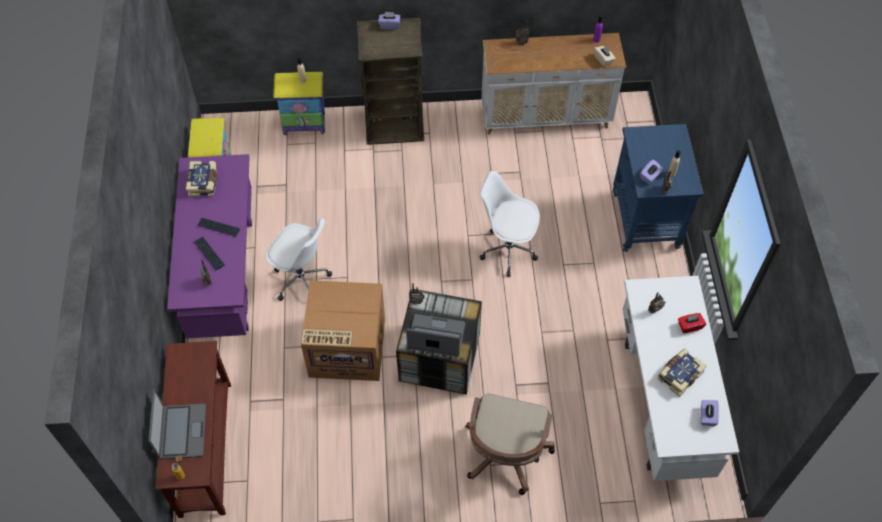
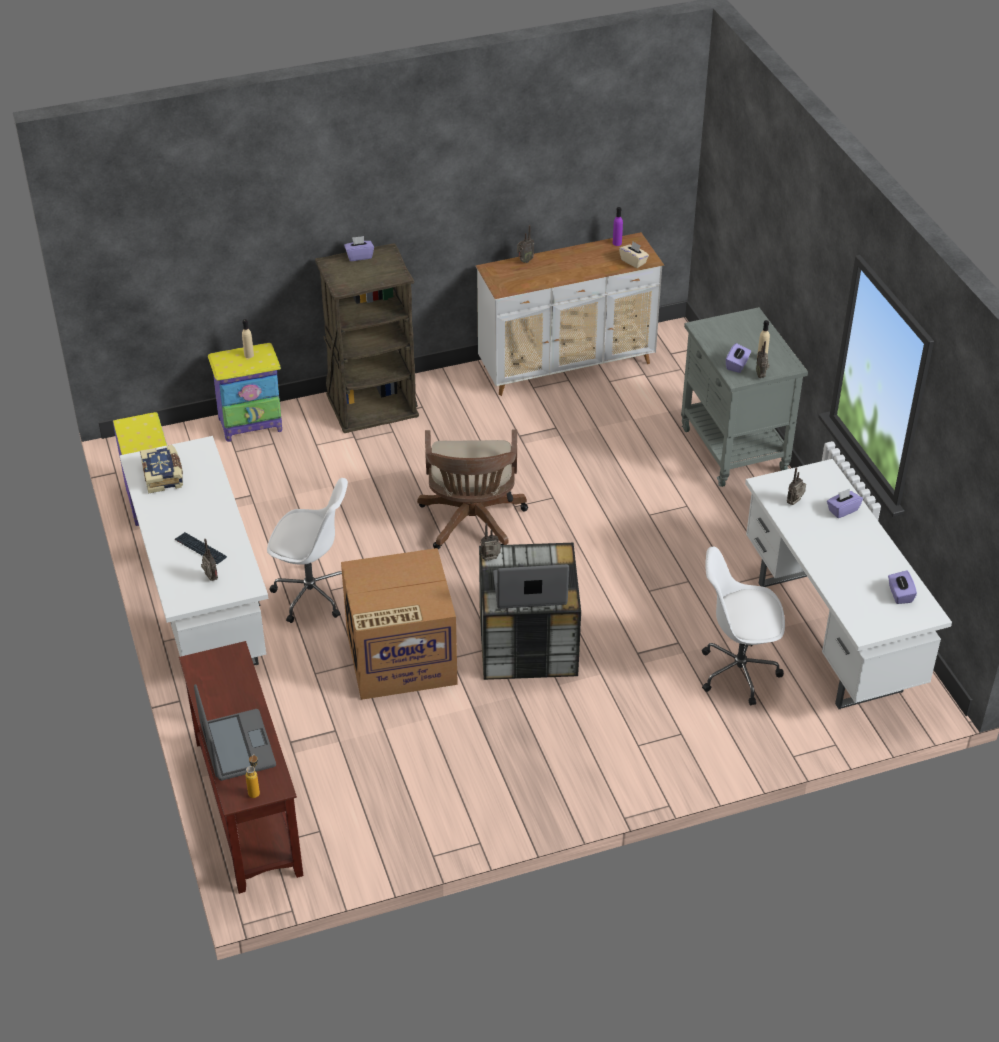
camera: 15 degrees left, 15 degrees down
(218, 227) = (202, 519): keyboard -> none
(225, 275) = (203, 610): purple desk -> white desk
(505, 456) = (653, 732): brown office chair -> brown office chair (472, 524)
(507, 251) = (571, 513): white office chair -> white office chair (736, 673)
(645, 221) = (733, 451): blue cart -> grey cart
(679, 375) = (850, 560): book -> none
(689, 326) = (842, 510): red tissue box -> purple tissue box

